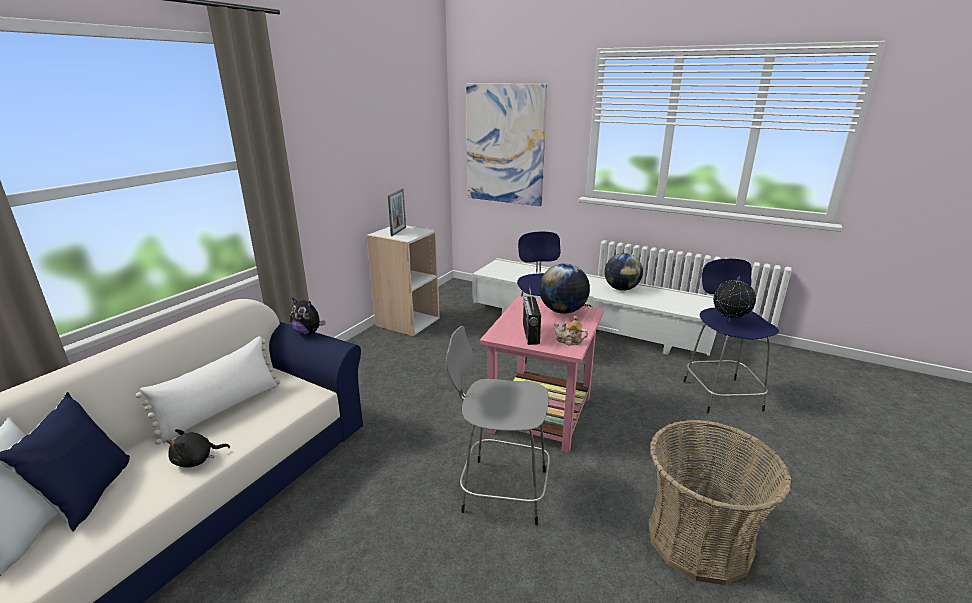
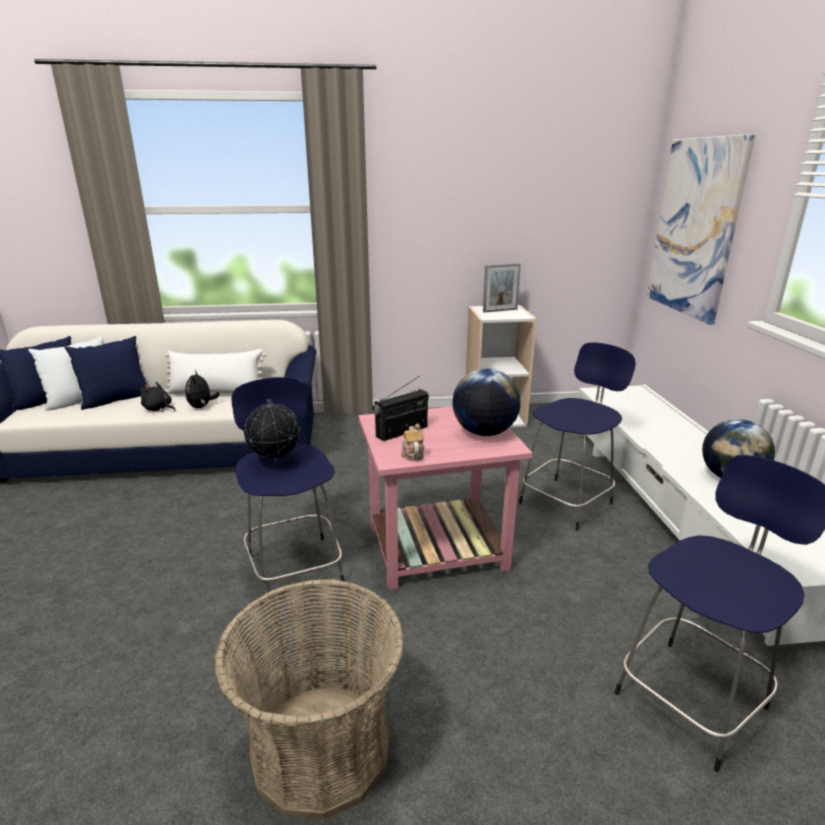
camera: 55 degrees right, 0 degrees up
(308, 332) = (303, 363): plush toy -> plush toy (202, 406)
(501, 490) = (294, 567): grey stool -> blue stool
(729, 321) = (711, 569): globe -> globe (275, 462)

